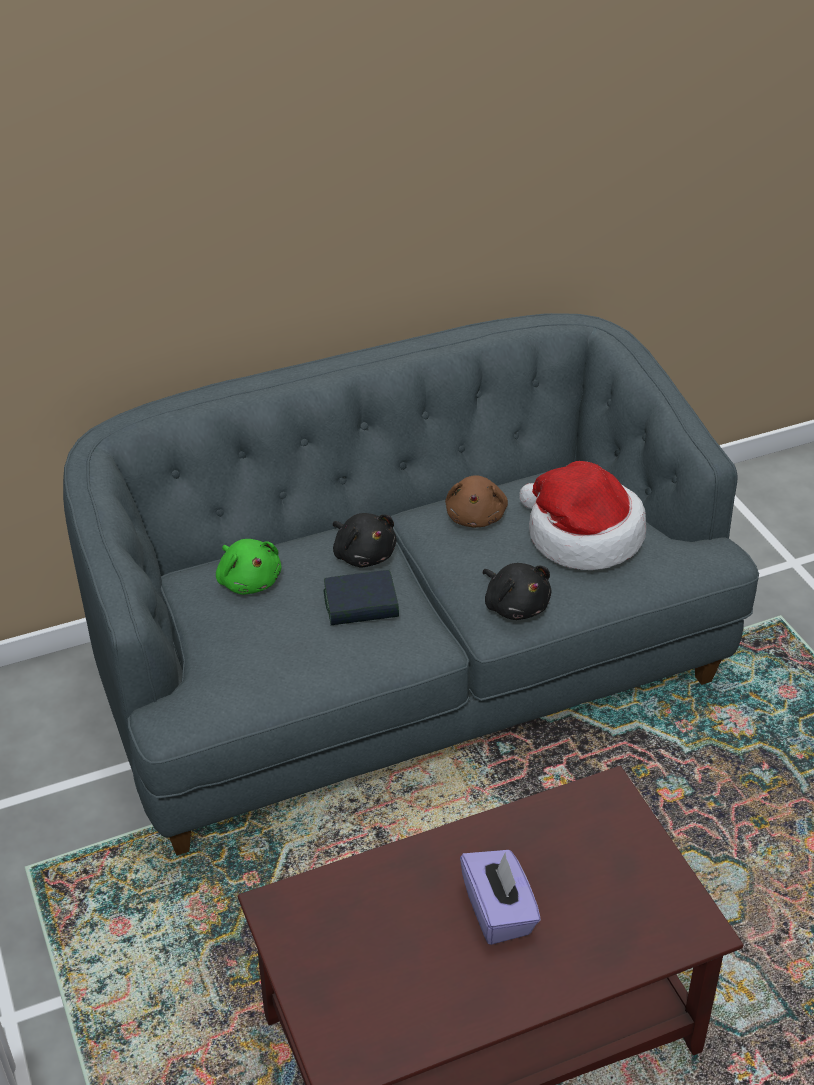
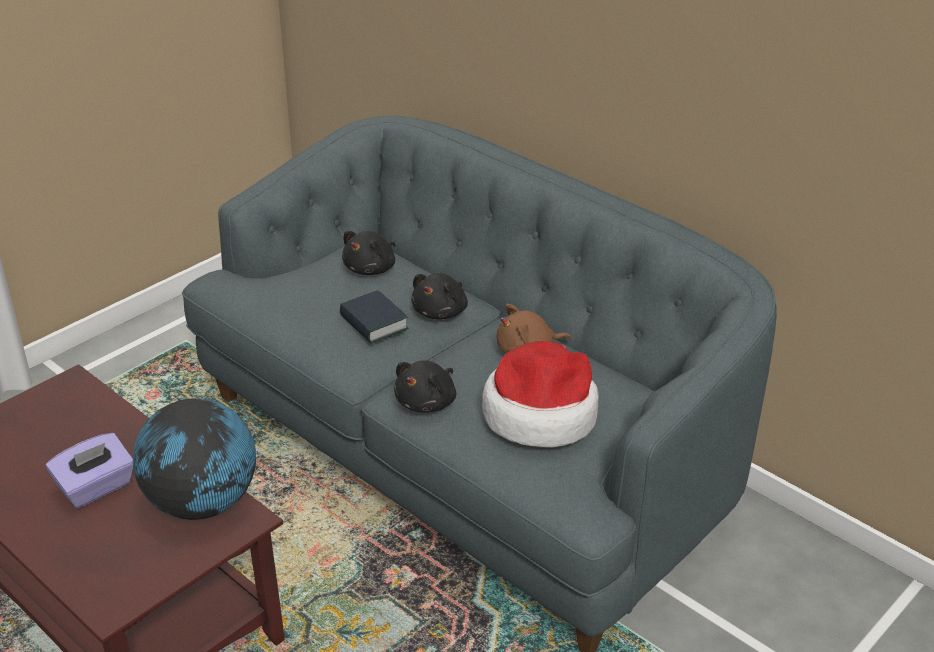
camera: 65 degrees right, 5 degrees down
(249, 581) = (371, 268): green plush toy -> black plush toy
(568, 822) = (202, 503): none -> globe

